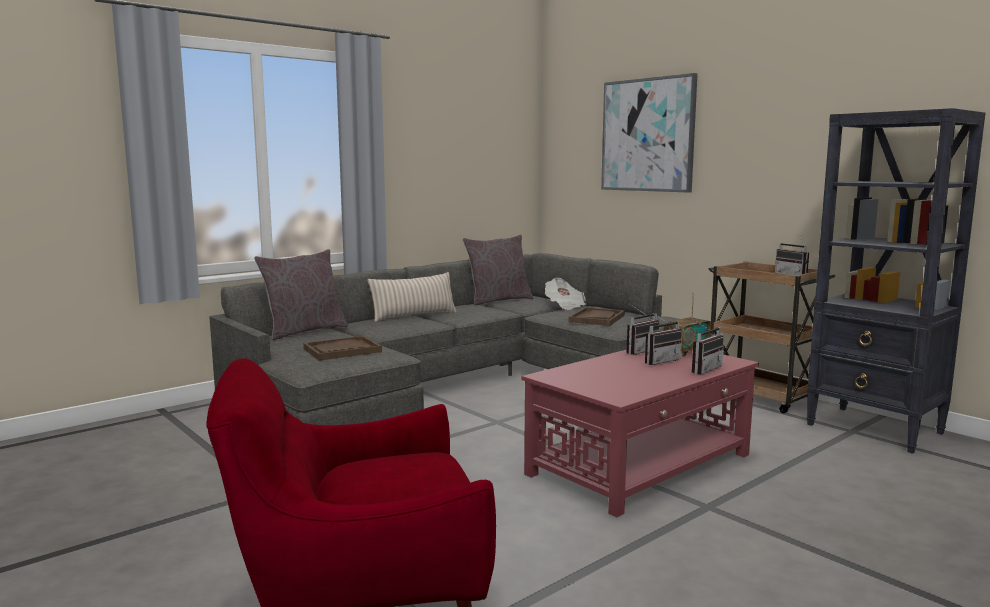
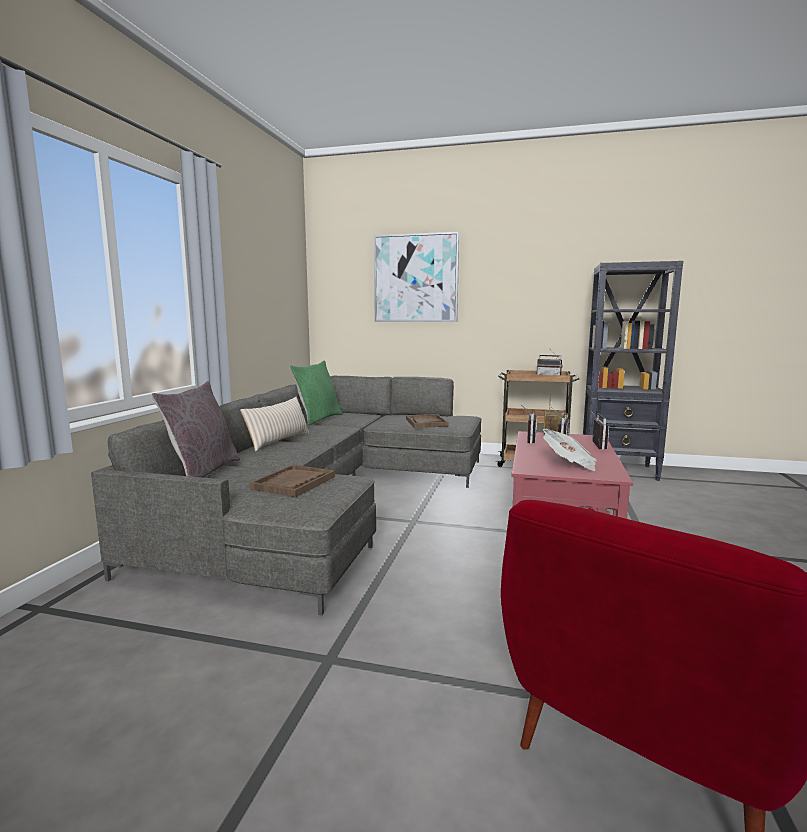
camera: 35 degrees left, 0 degrees up
(498, 300) = (318, 419): grey pillow -> green pillow
(565, 305) = (378, 416): newspaper -> newspaper (569, 464)

